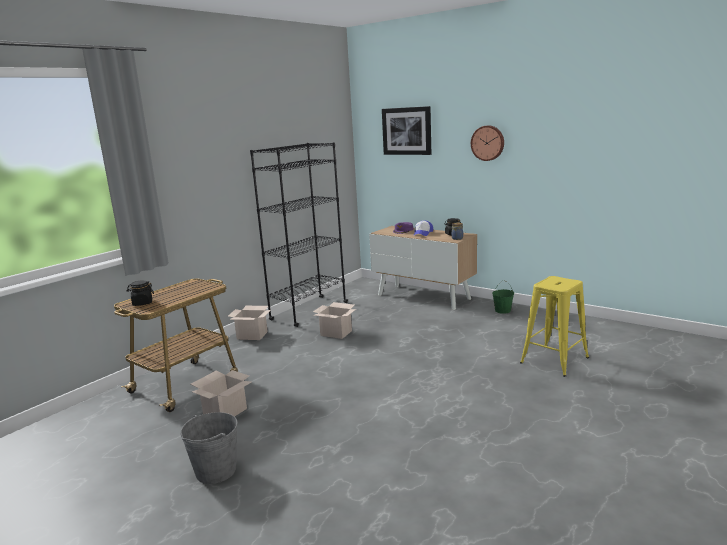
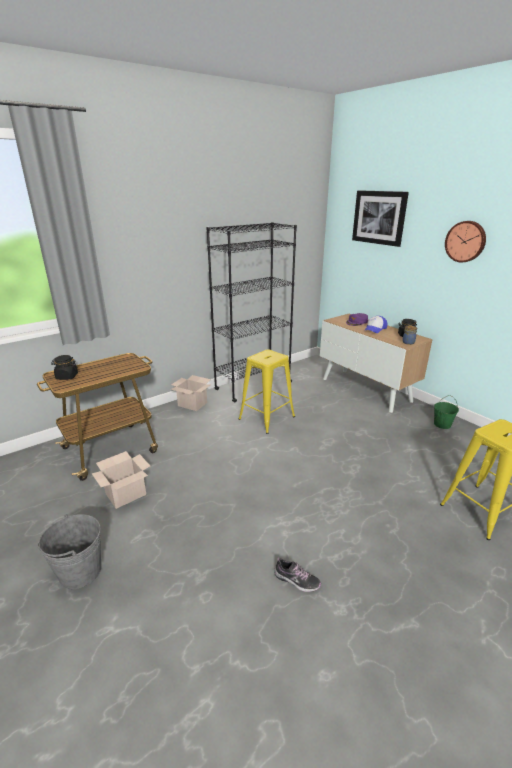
camera: 15 degrees right, 10 degrees up
(337, 333) = (266, 418): cardboard box -> yellow stool
(421, 432) = (296, 580): none -> shoe

